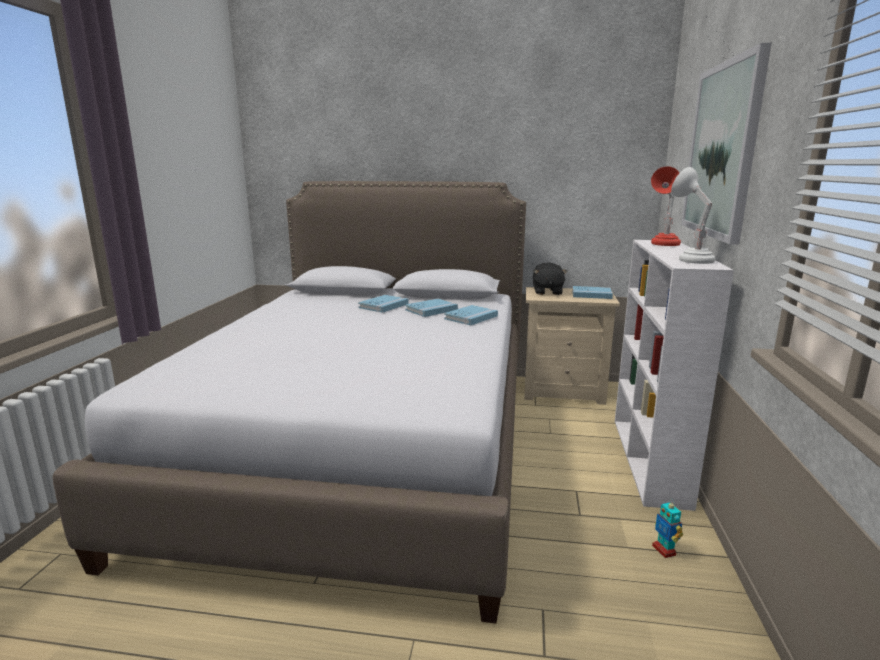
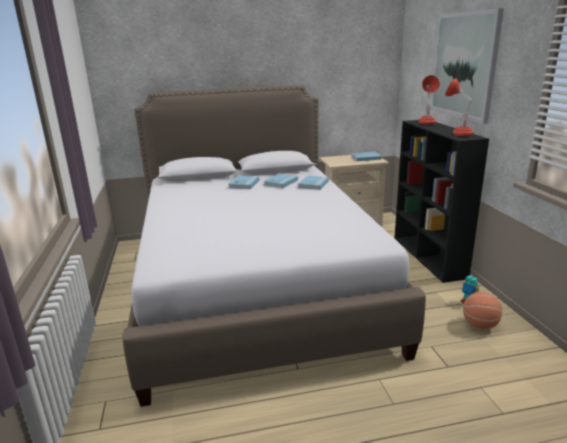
camera: 20 degrees left, 5 degrees up
(547, 292) = (337, 159): black plush toy -> none
(649, 460) = (429, 257): white bookcase -> black bookcase
(658, 597) = (480, 325): none -> basketball
(689, 259) = (457, 133): white table lamp -> red table lamp

